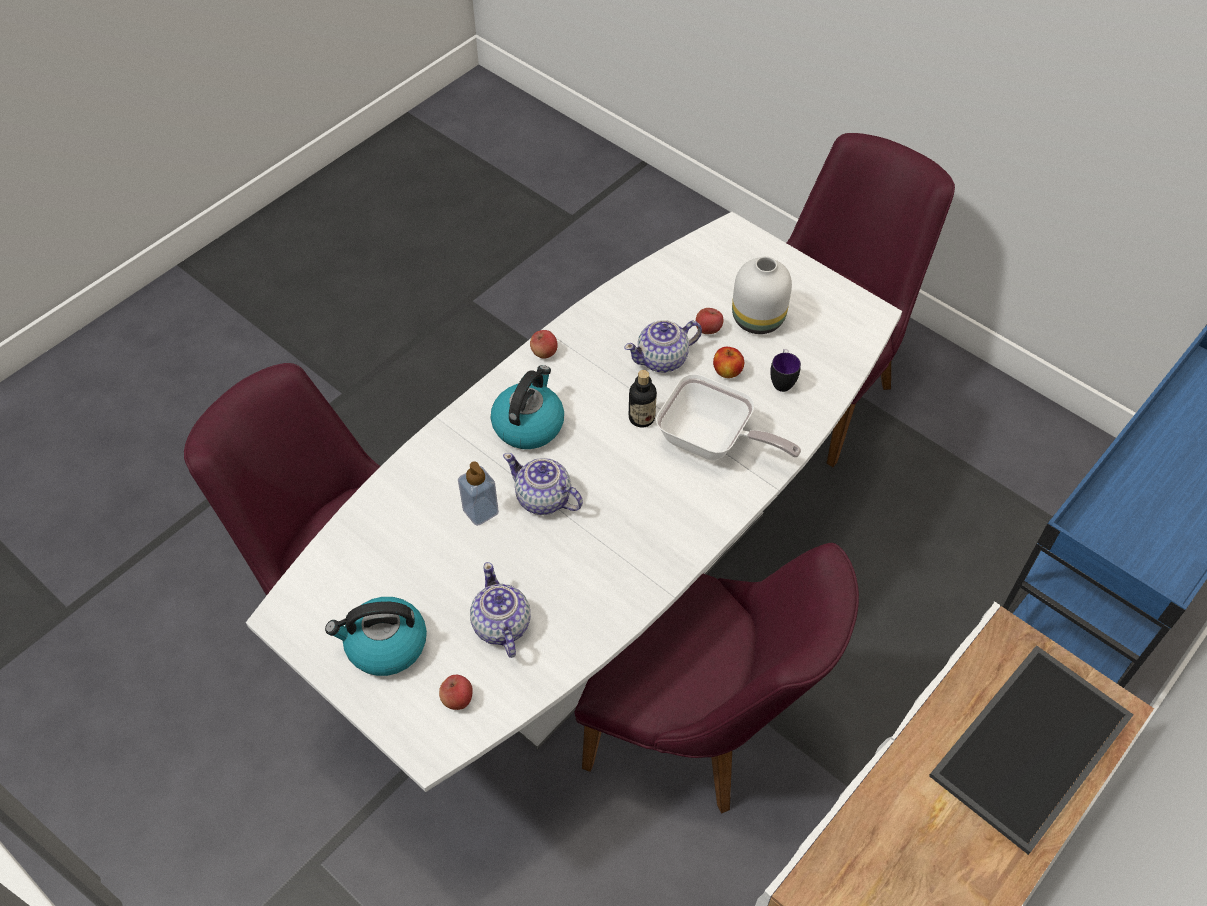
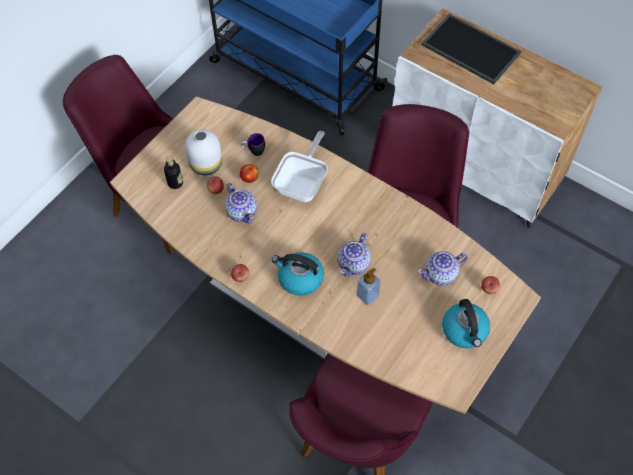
camera: 95 degrees left, 5 degrees up
(602, 585) = (318, 308): white dining table -> brown dining table
(641, 418) = (288, 219): bottle -> bottle (175, 183)

